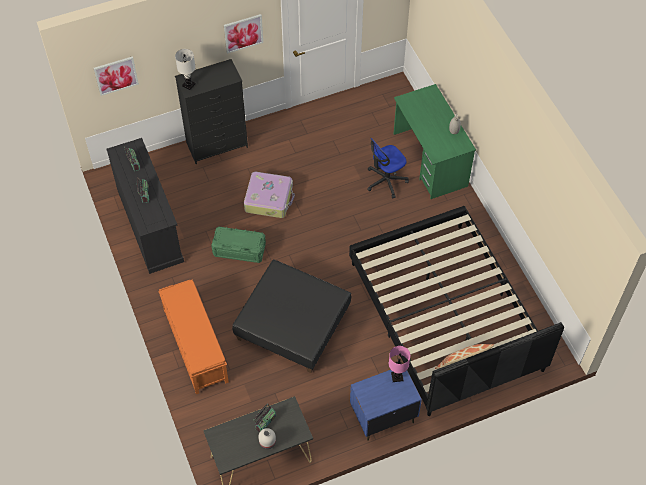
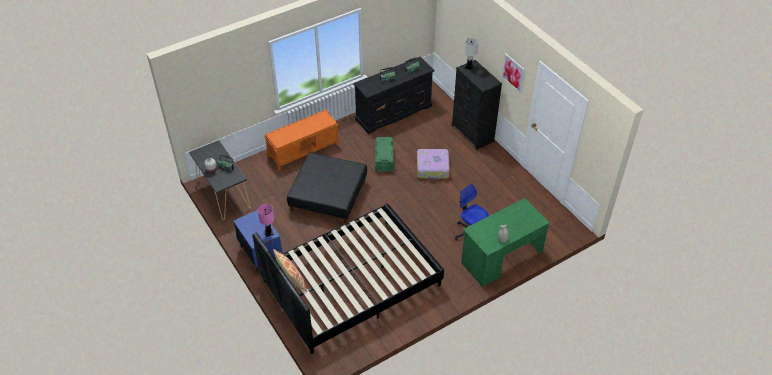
camera: 80 degrees right, 10 degrees down
(116, 75) = (453, 25): picture -> none

